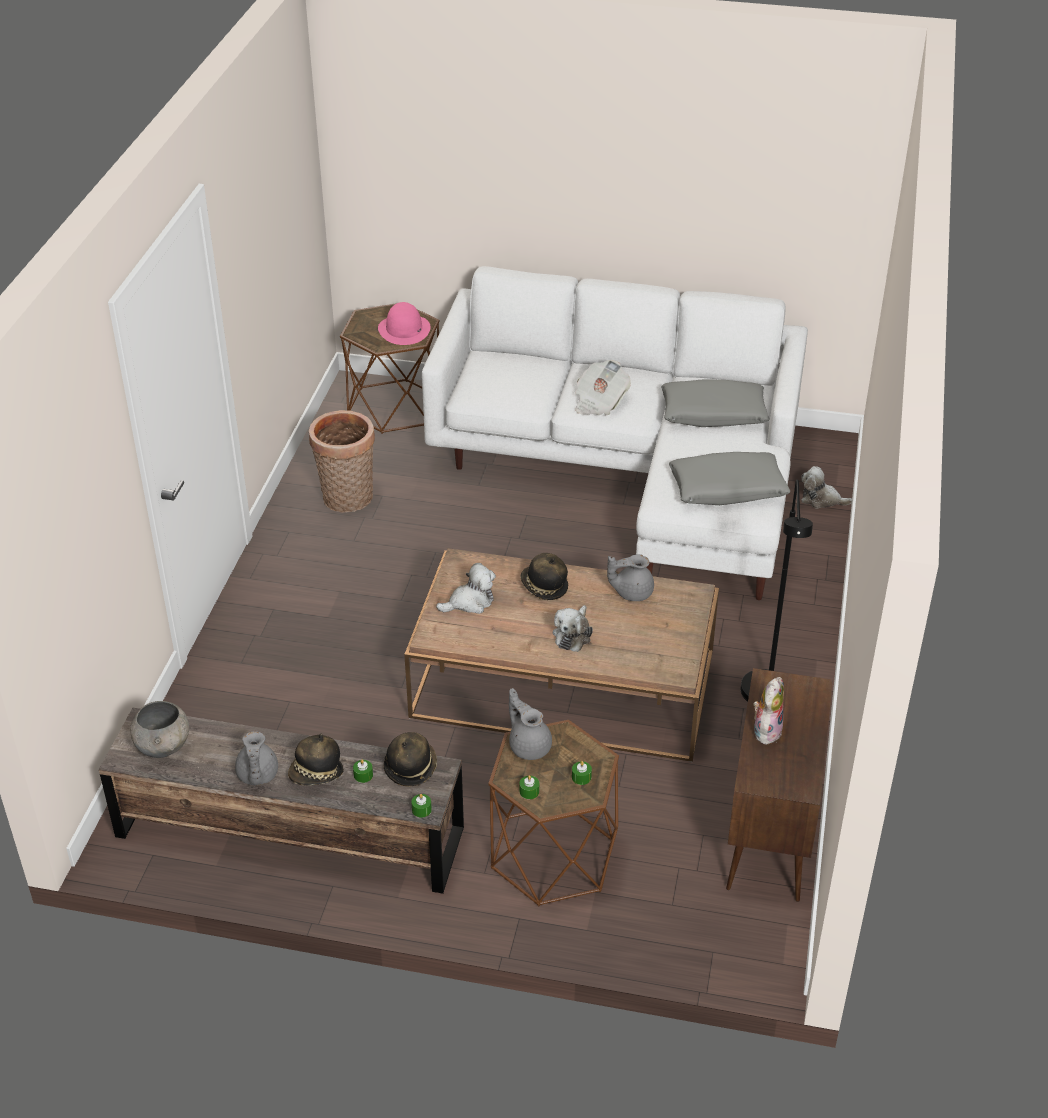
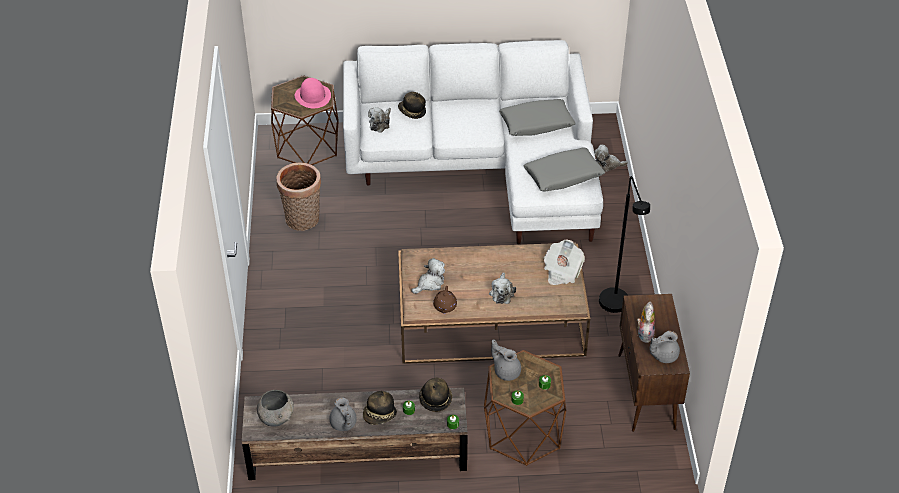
camera: 15 degrees left, 5 degrees up
(478, 638) = (445, 307): none -> brown teapot
(485, 378) = (380, 123): none -> plush toy
(543, 587) = (472, 264): hat -> hat (412, 112)
(599, 402) = (461, 128): newspaper -> newspaper (561, 271)
(631, 592) = (527, 257): grey teapot -> grey teapot (663, 355)

